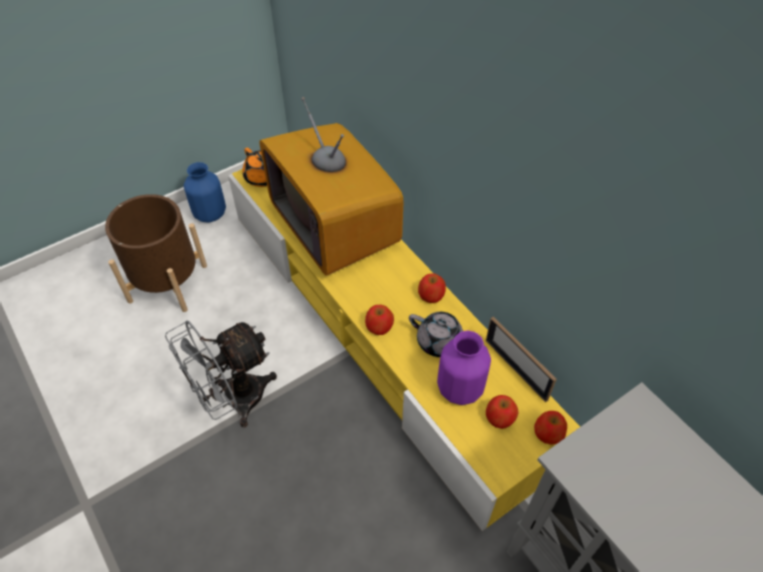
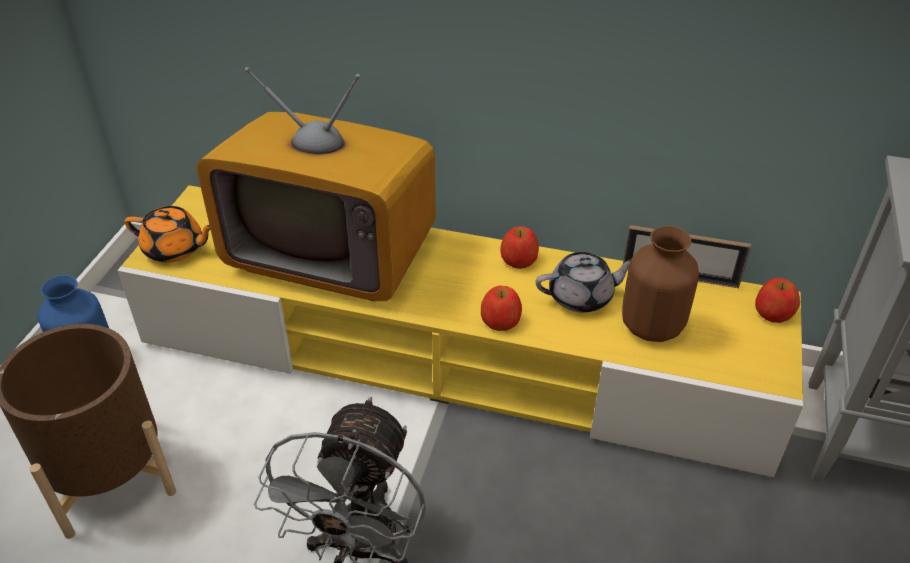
camera: 40 degrees left, 10 degrees down
(460, 388) = (651, 326): purple vase -> brown vase
(500, 417) = (717, 327): apple -> none

